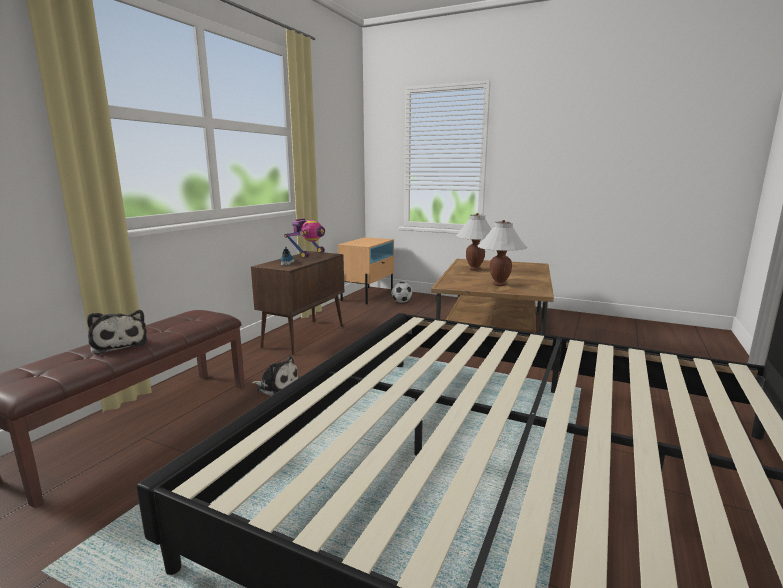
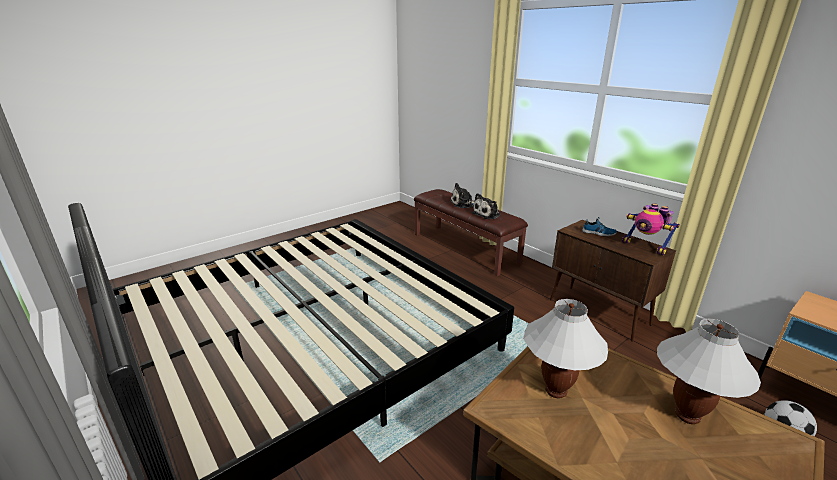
camera: 115 degrees right, 10 degrees up
(276, 386) = (491, 287): plush toy -> plush toy (487, 214)

